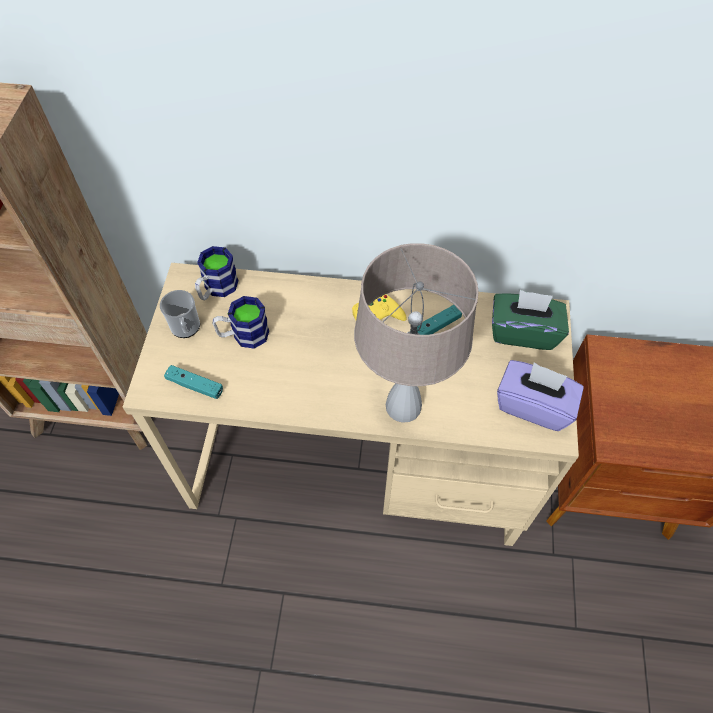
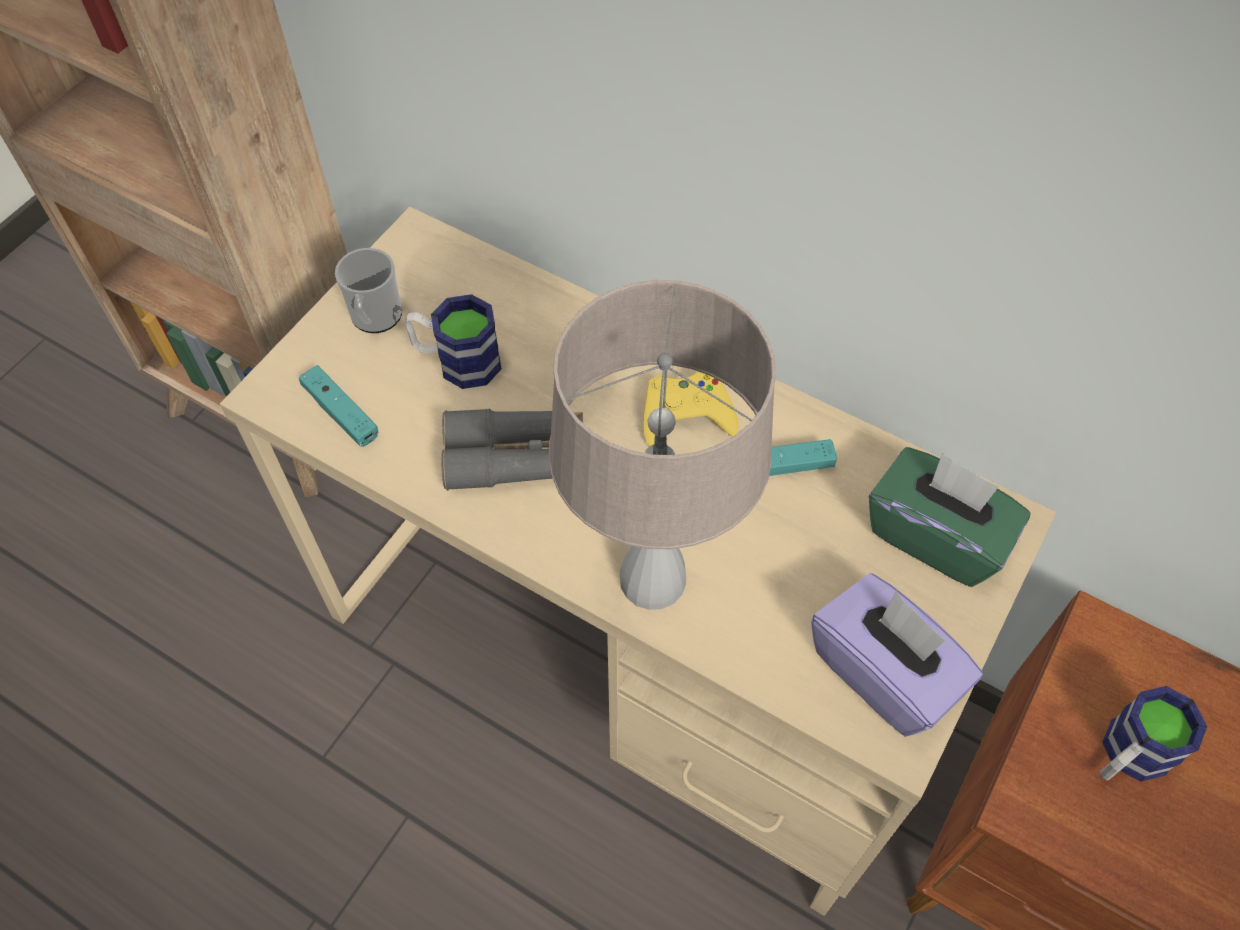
camera: 25 degrees right, 0 degrees up
(217, 289) = (455, 273): mug -> mug (1127, 756)
(302, 373) = (515, 457): none -> grey binoculars

